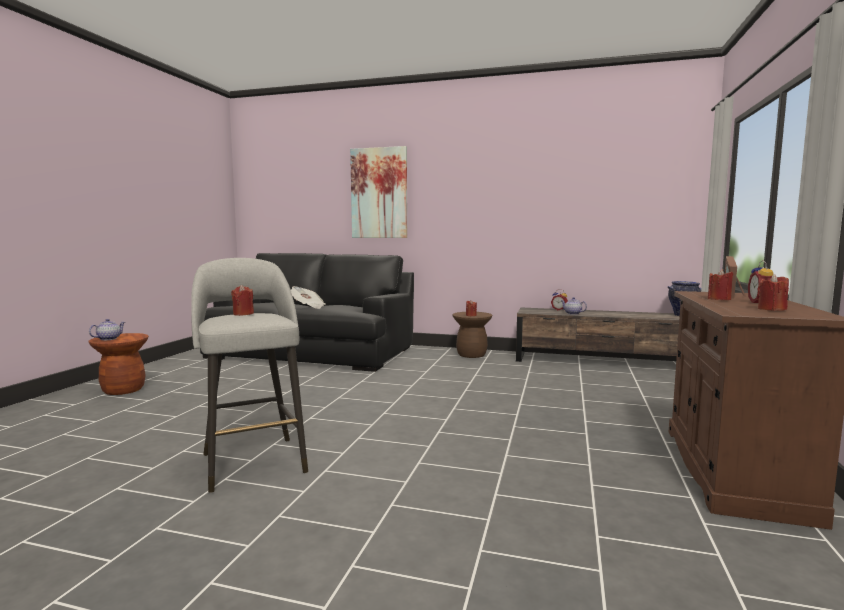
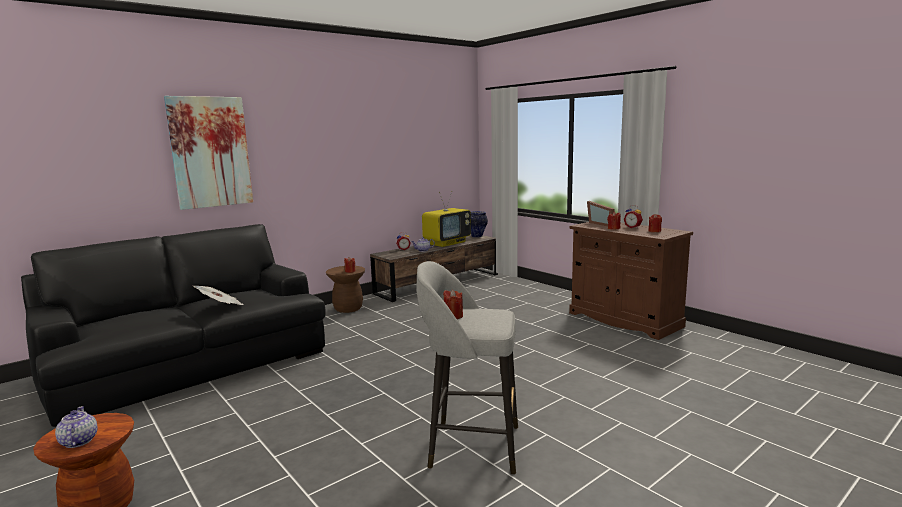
camera: 55 degrees left, 5 degrees up
(622, 313) = (447, 243): none -> television

